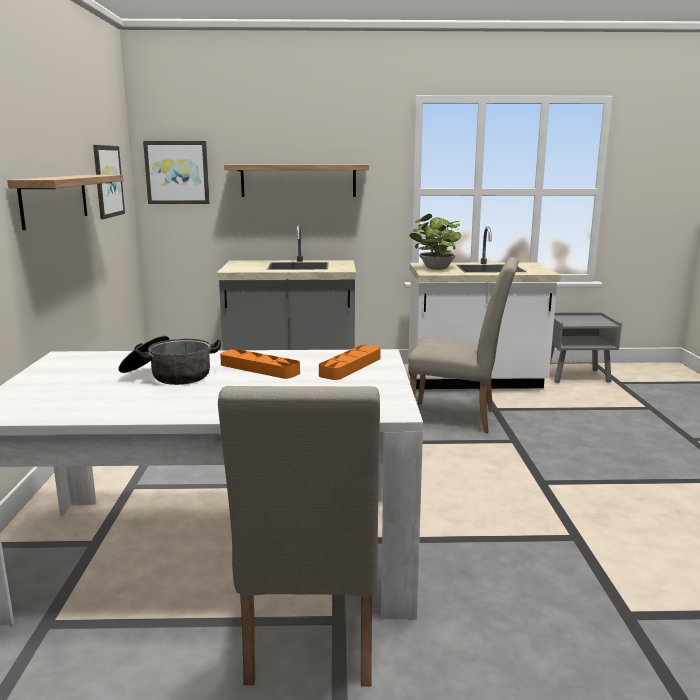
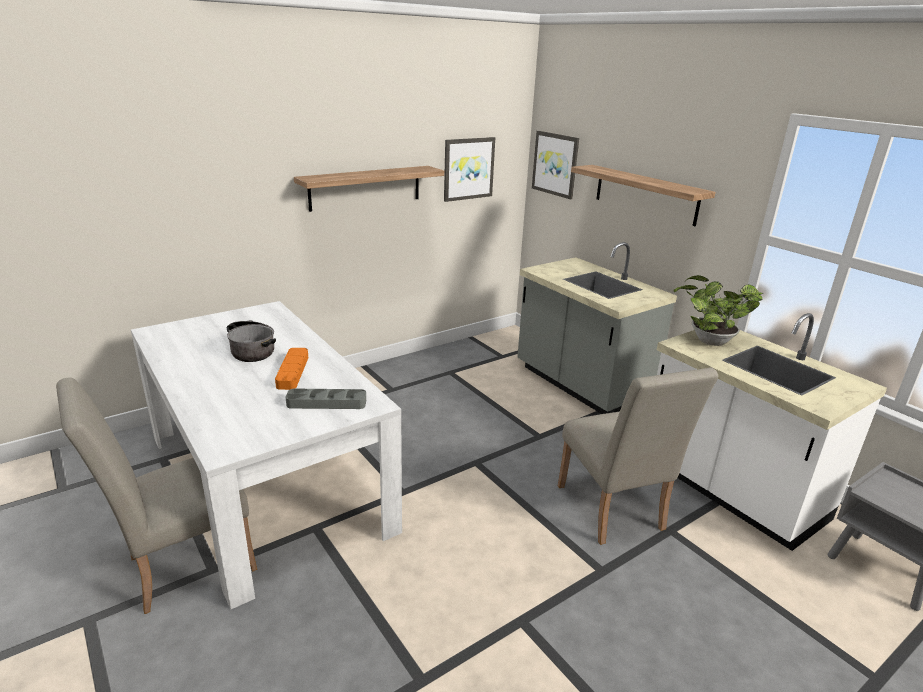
camera: 55 degrees right, 10 degrees up
(350, 366) = (326, 403): orange tray -> grey tray

